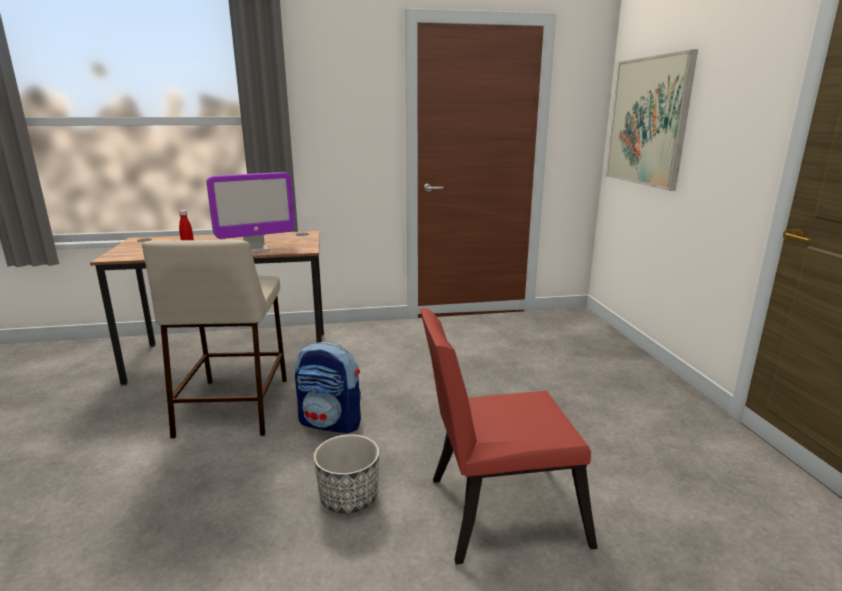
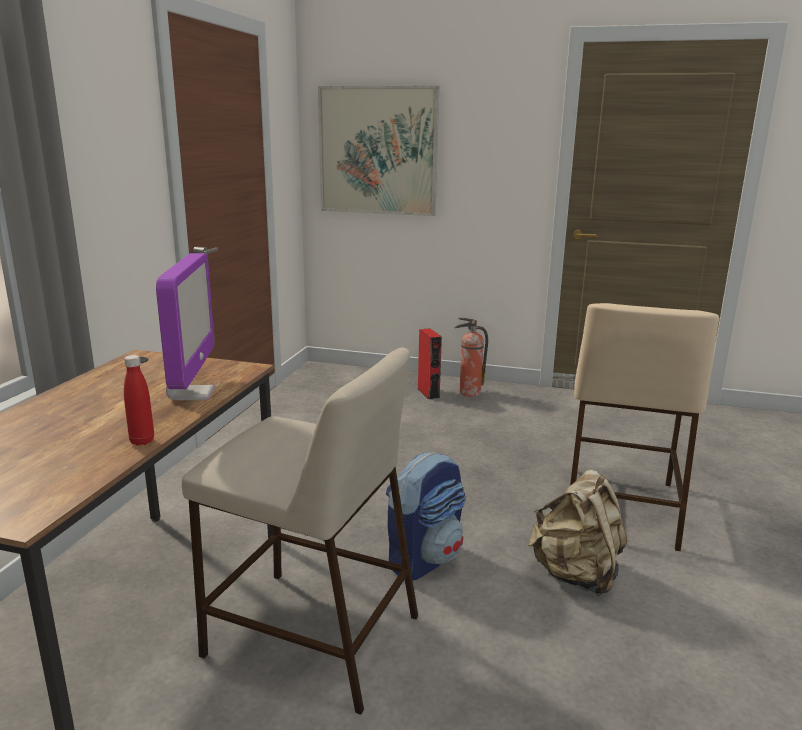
camera: 65 degrees left, 0 degrees up
(348, 498) = (575, 575): planter -> beige backpack
(495, 510) = (620, 505): red chair -> beige stool
(604, 363) = (428, 393): none -> red speaker
(637, 380) = (468, 393): none -> fire extinguisher

